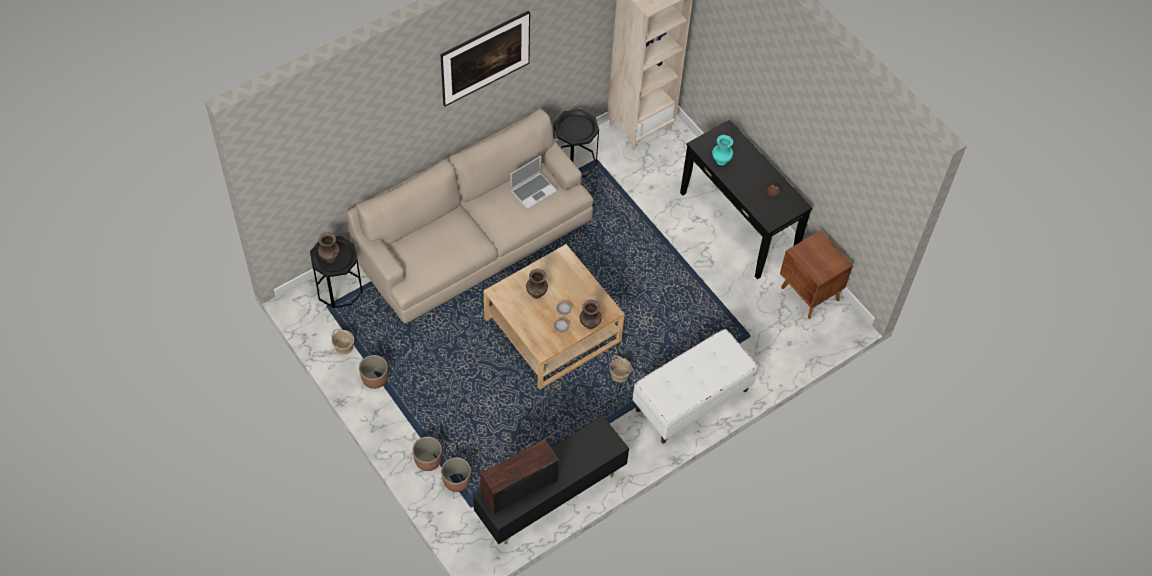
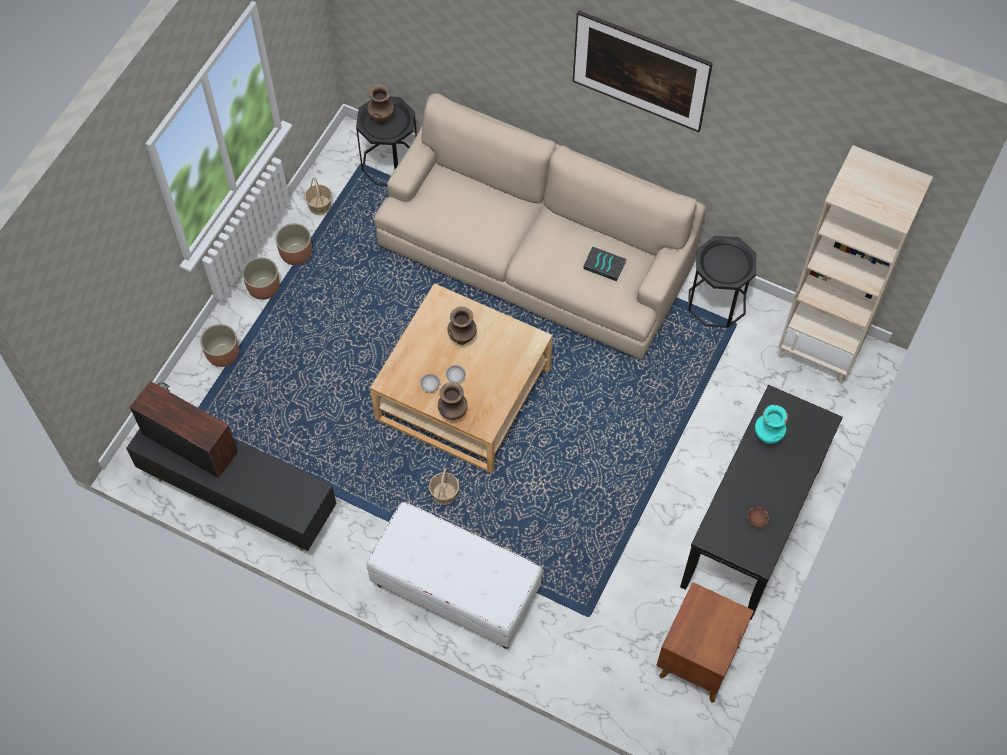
camera: 65 degrees right, 5 degrees up
(456, 481) = (212, 394): planter -> planter (264, 288)
(533, 191) = (605, 265): laptop -> book

